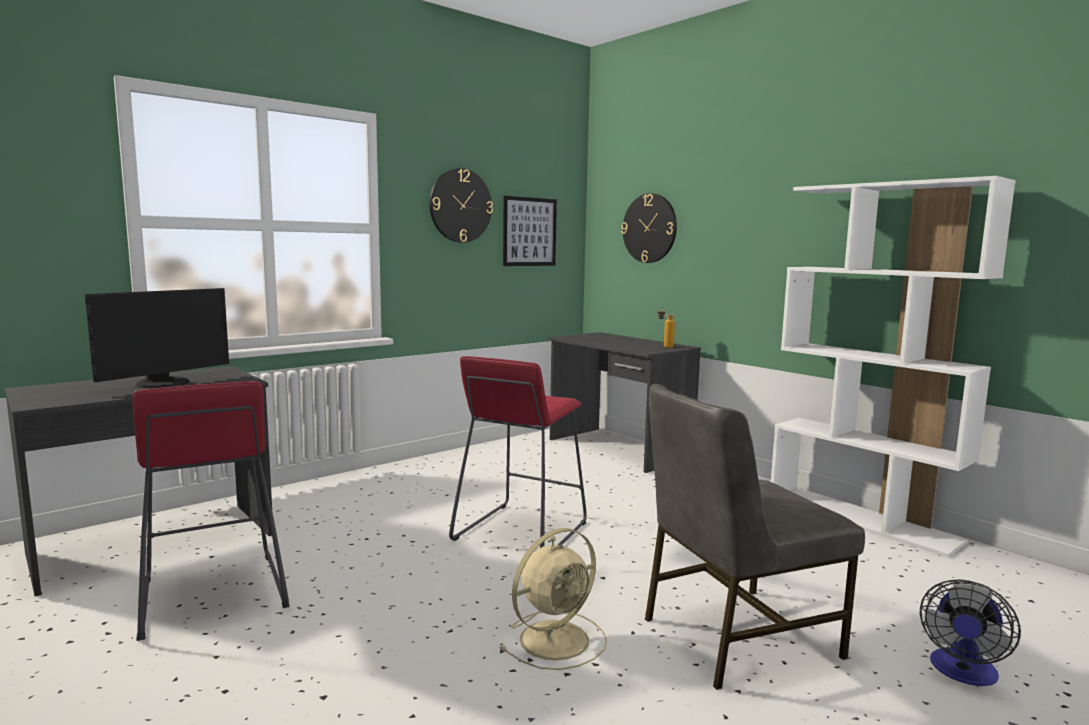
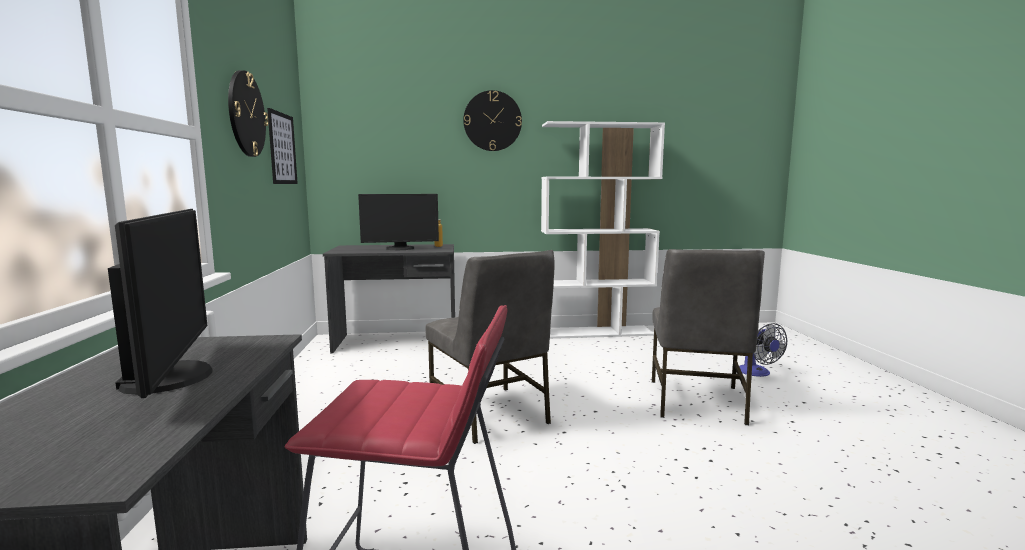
camera: 55 degrees left, 0 degrees up
(521, 532) = (490, 414): red stool -> grey chair
(556, 639) = (665, 450): beige fan -> none
(622, 343) = (400, 249): none -> monitor
(649, 228) = (387, 149): wall clock -> wall clock (492, 121)

